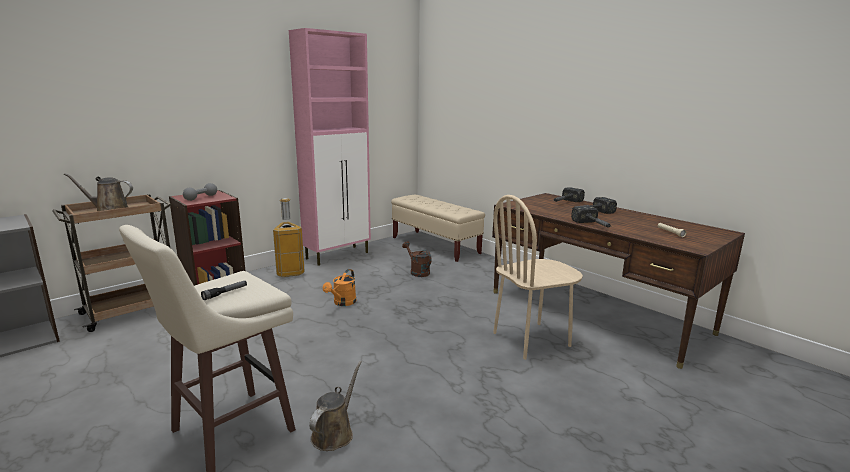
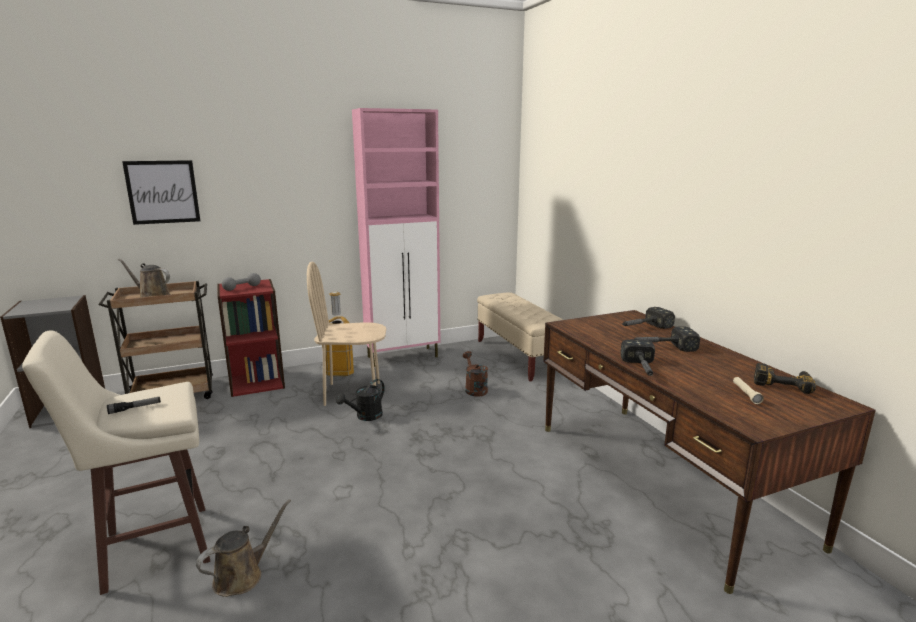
camera: 20 degrees right, 0 degrees up
(110, 103) = (162, 192): none -> picture
(342, 303) = (365, 417): orange watering can -> black watering can
(531, 340) = (545, 505): beige chair -> beige chair (352, 393)
(683, 225) = (782, 383): none -> power drill

